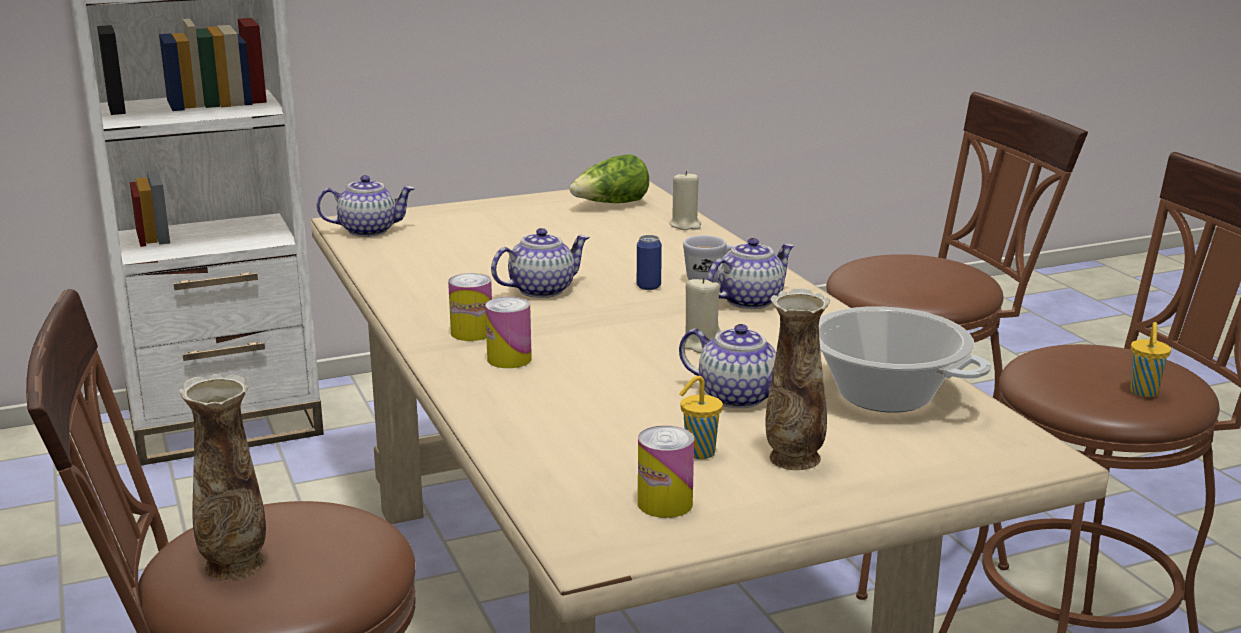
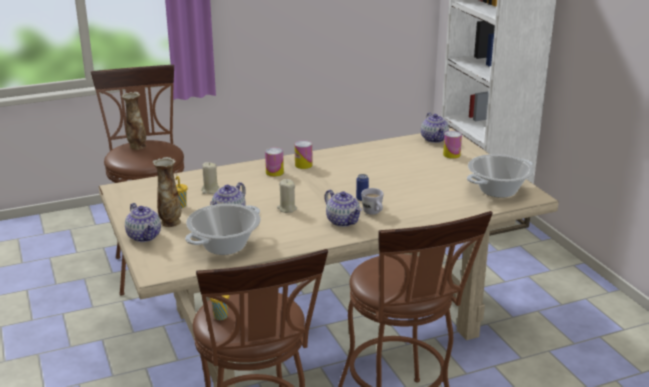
camera: 90 degrees right, 5 degrees up
(542, 290) = (356, 176): teapot -> teapot (144, 236)
(611, 204) = (498, 190): lettuce -> cooking pot
(665, 504) = (145, 199): can -> can (451, 155)
(685, 225) = (465, 209): beige candle -> beige candle (210, 190)

